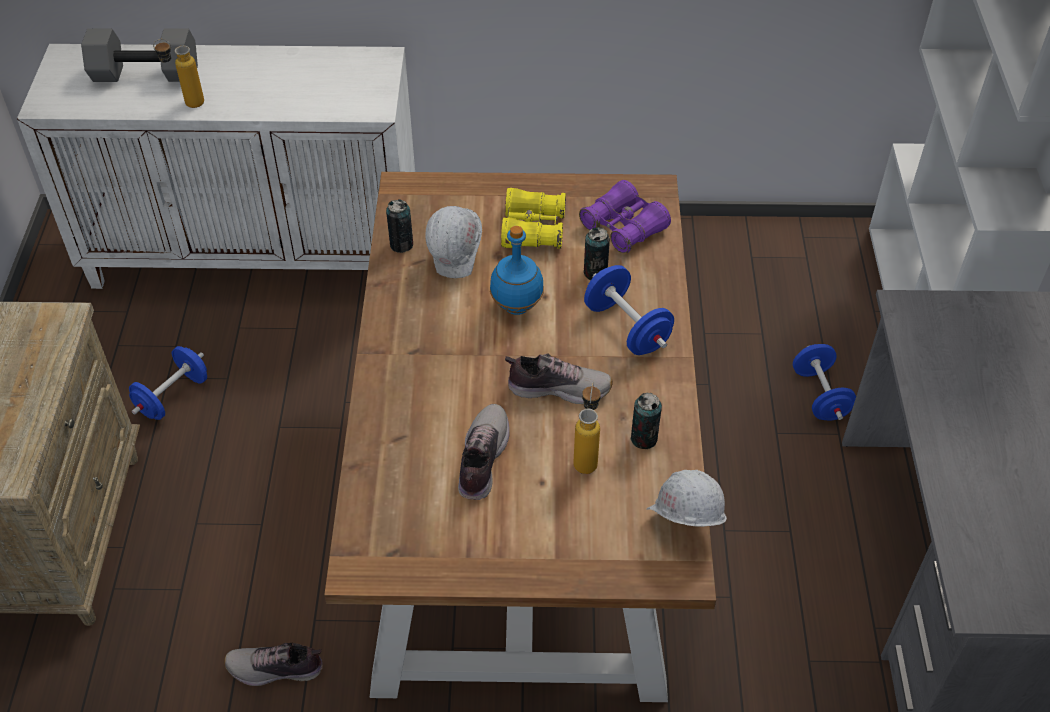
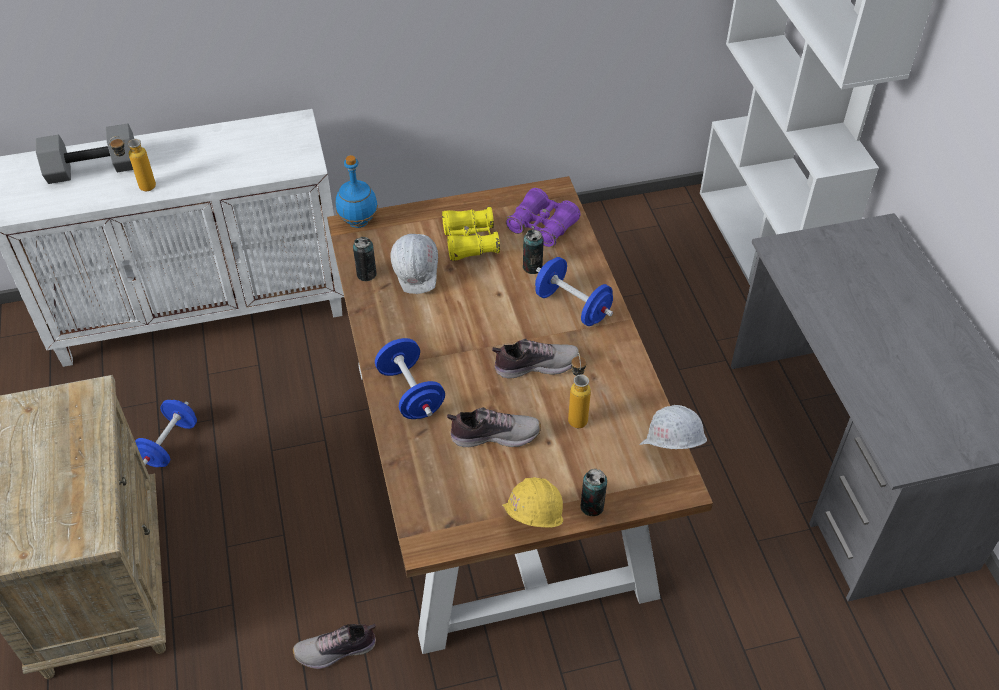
camera: 15 degrees left, 0 degrees up
(481, 459) = (494, 434): shoe -> shoe turned 90 degrees clockwise
(486, 577) = (531, 526): none -> yellow hard hat
(517, 306) = (479, 306): blue bottle -> blue bottle (359, 221)
(644, 439) = (616, 391): can -> can (592, 506)
(820, 395) = (703, 333): blue dumbbell -> blue dumbbell (411, 393)

